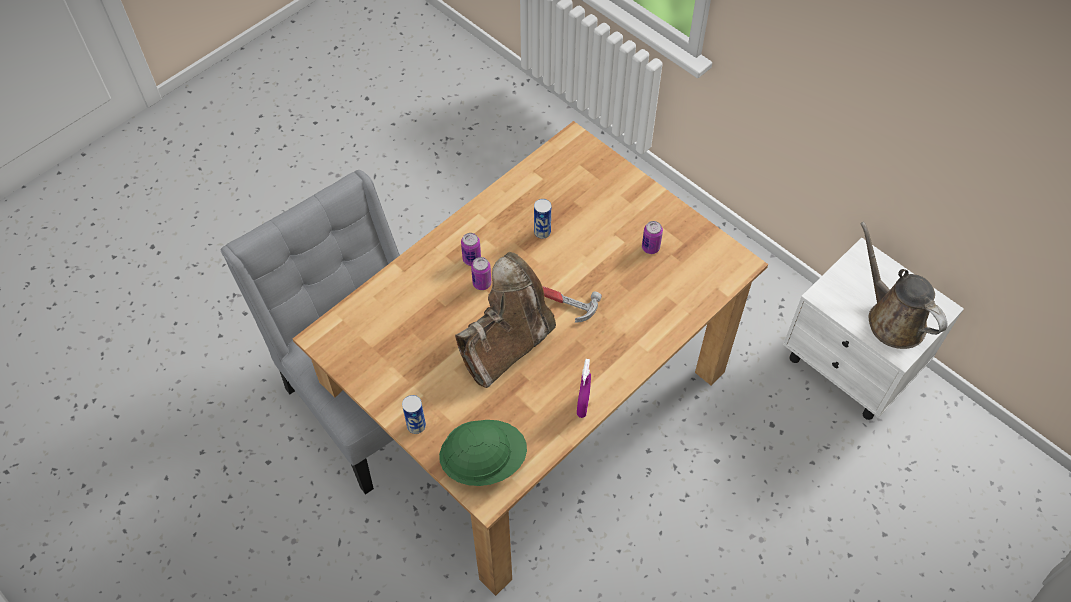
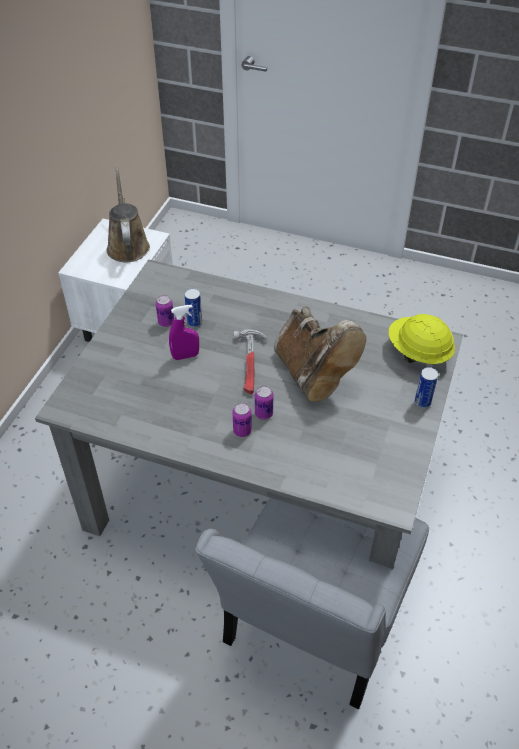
camera: 115 degrees left, 10 degrees down
(484, 461) = (418, 353): green hard hat -> yellow hard hat
(507, 344) = (312, 376): brown boot -> brown boot turned 135 degrees counterclockwise
(535, 402) = (257, 493): brown dining table -> grey dining table
(542, 232) = (185, 393): can -> can (194, 323)
(583, 405) = (334, 317): purple spray bottle -> purple spray bottle (185, 356)
(892, 318) = (127, 245): brown watering can -> brown watering can turned 135 degrees clockwise

